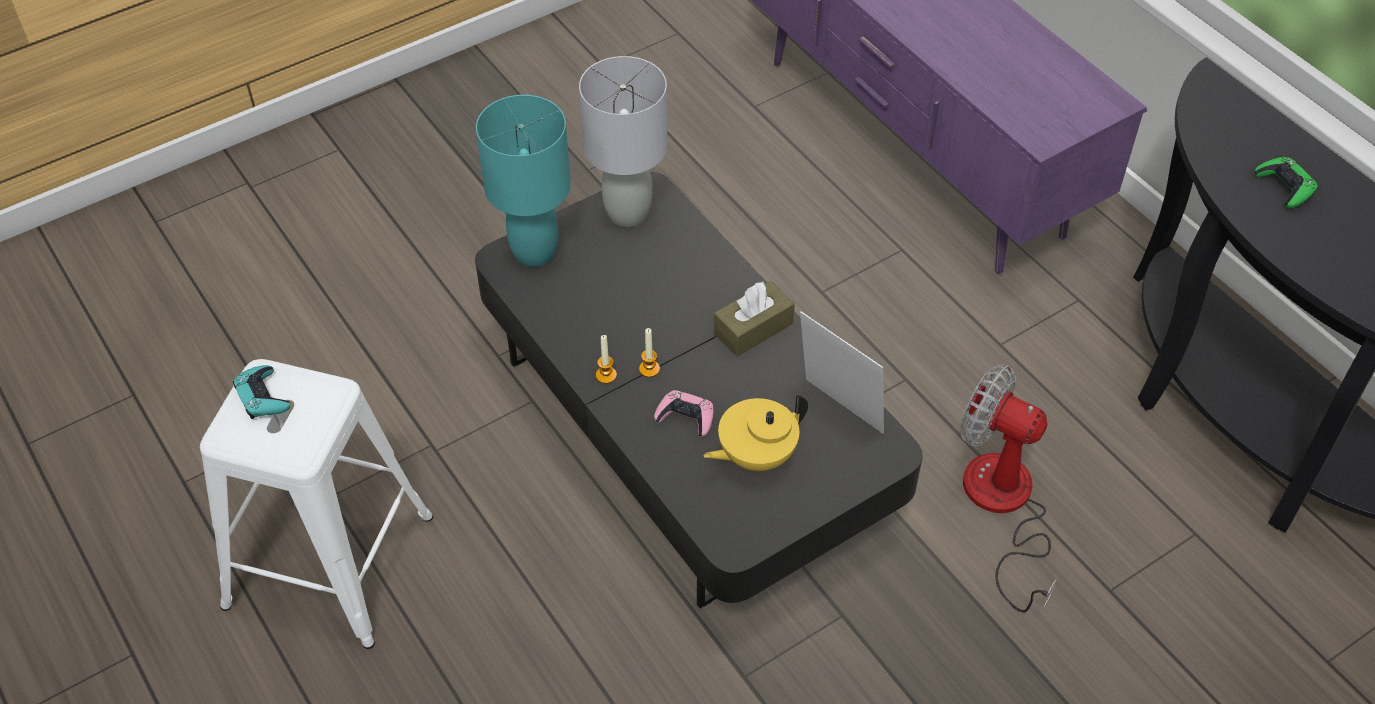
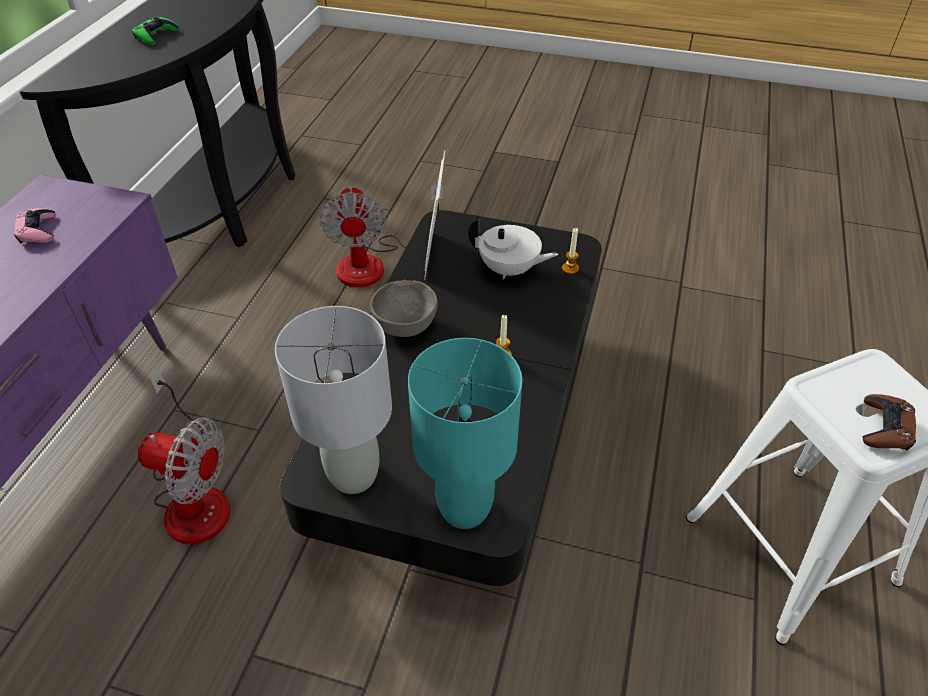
camera: 130 degrees left, 5 degrees down
(262, 397) = (885, 428): turquoise game controller -> brown game controller
(606, 375) = (534, 374): candle -> candle (570, 268)
(686, 417) = (519, 314): pink game controller -> pink game controller (37, 231)
(753, 328) = (406, 326): brown tissue box -> grey bowl
(755, 455) = (509, 270): yellow teapot -> white teapot
(786, 225) = (194, 496): none -> fan

